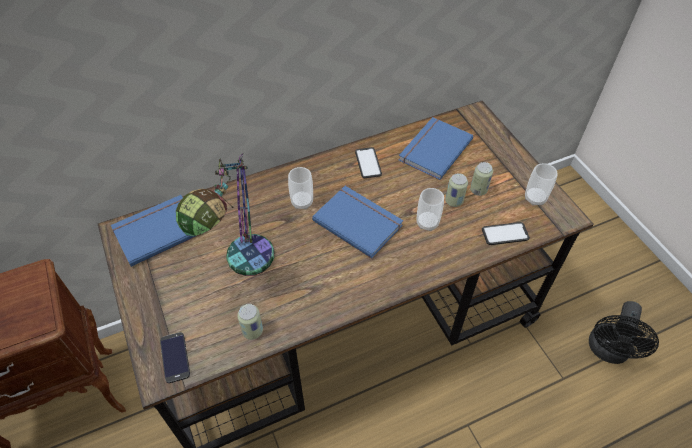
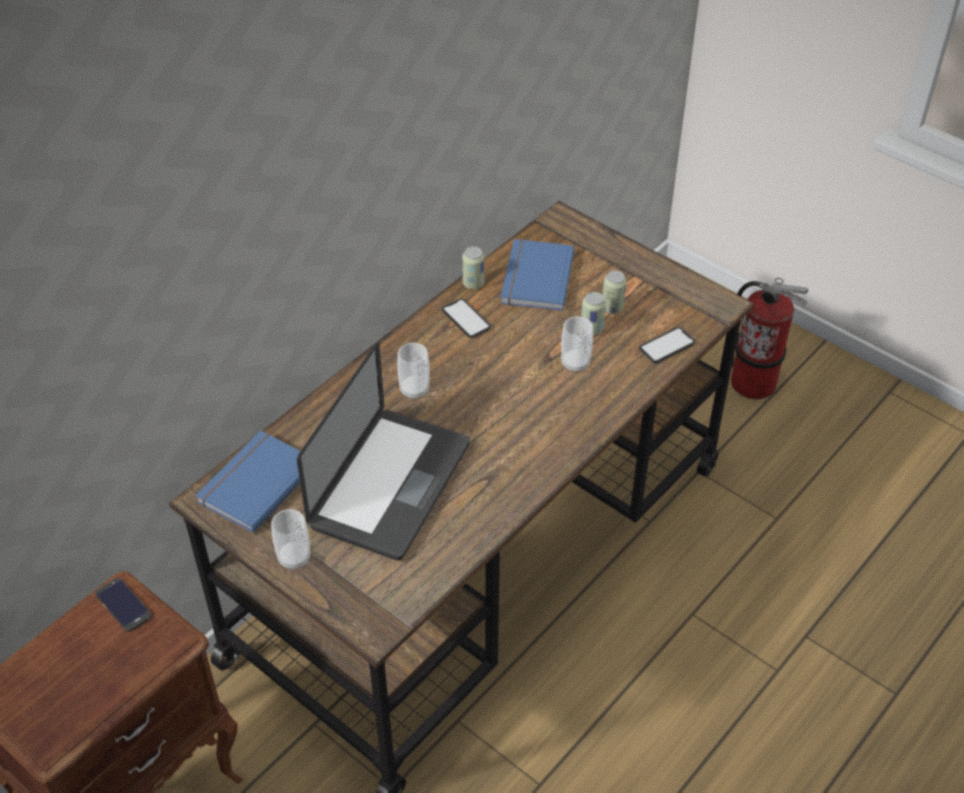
camera: 25 degrees left, 5 degrees down
(175, 357) = (377, 604): phone -> phone (123, 605)
(242, 267) = (390, 485): table lamp -> laptop
(252, 331) = (448, 544): can -> can (473, 283)
(358, 221) = (495, 388): blue book -> none
(535, 198) = (679, 296): cup -> cup (294, 558)
(591, 271) = (752, 382): none -> fire extinguisher
(608, 351) = (813, 468): black fan -> none

